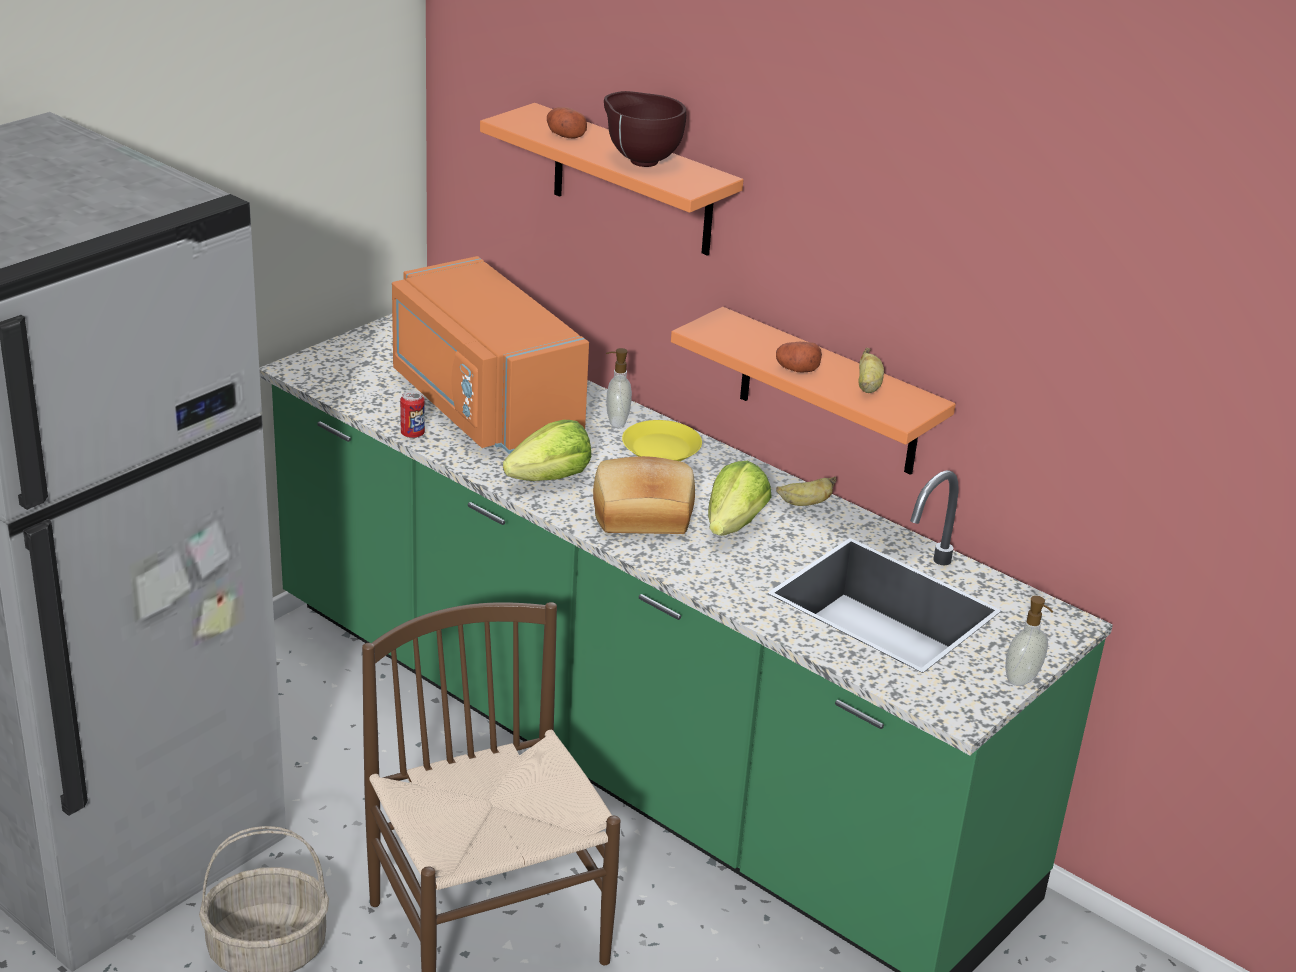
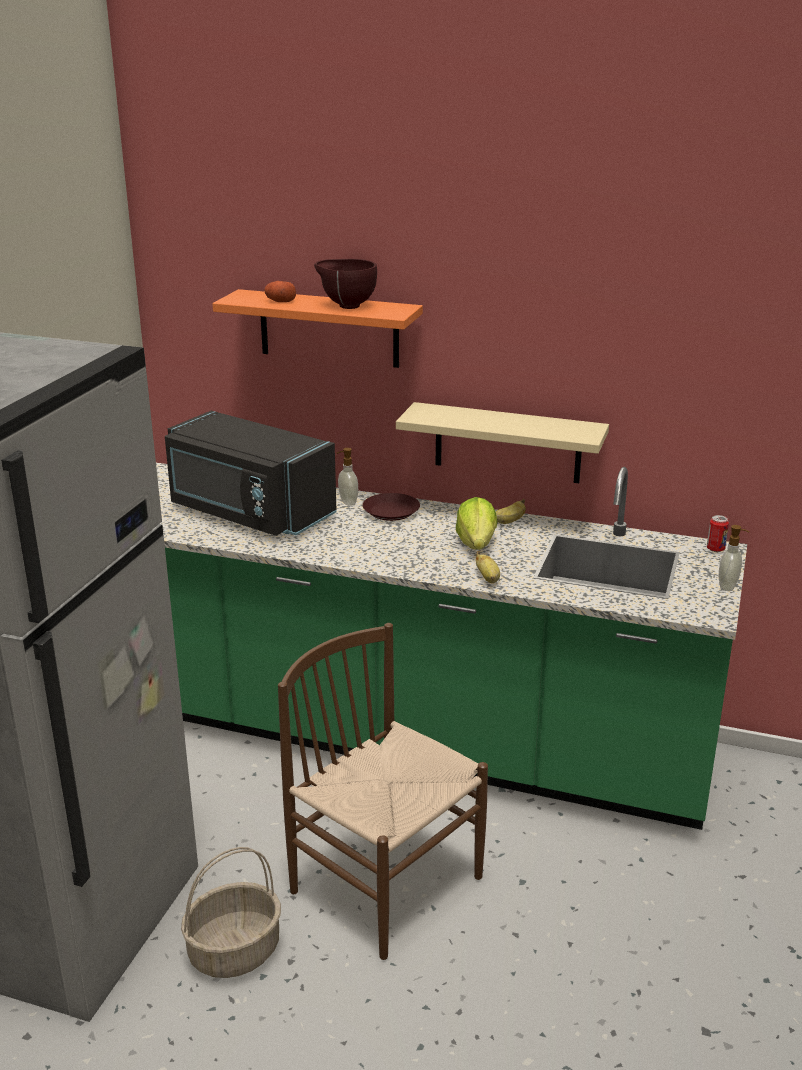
camera: 20 degrees left, 5 degrees down
(412, 434) = (214, 540): can -> can (715, 549)
(481, 405) = (248, 512): orange microwave -> black microwave
(550, 478) = (333, 545): lettuce -> none
(642, 516) = (414, 553): bread -> none
(662, 449) = (391, 512): yellow plate -> brown plate
(796, 369) = (496, 425): potato -> none
(829, 394) = (507, 443): orange shelf -> beige shelf
(868, 387) = (549, 425): banana -> banana (488, 578)

